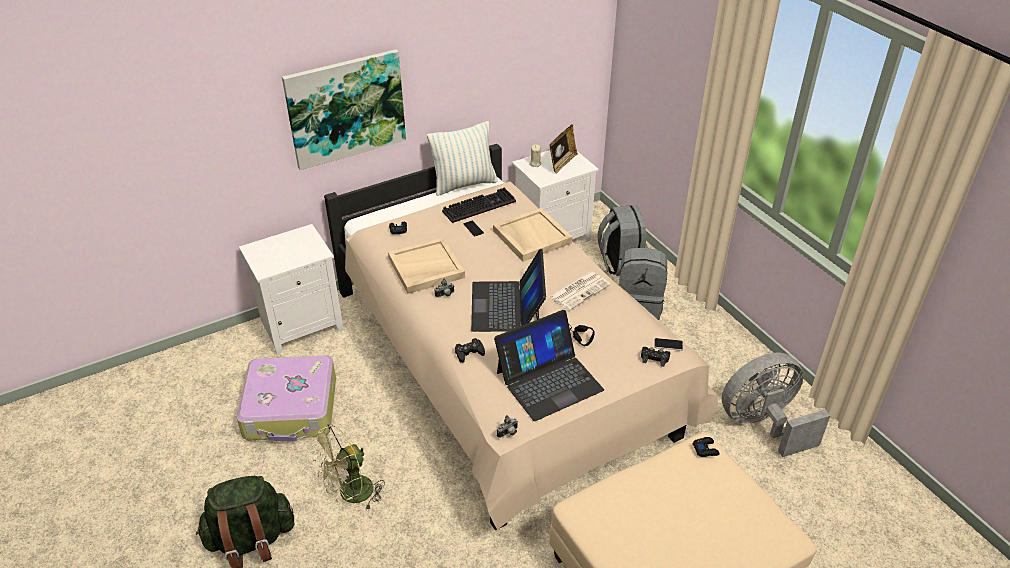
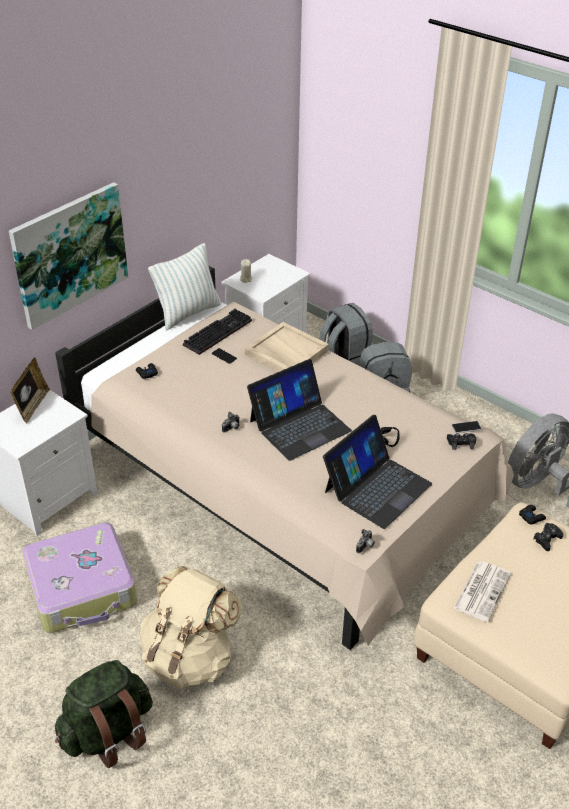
camera: 20 degrees left, 0 degrees up
(350, 495) = (189, 657): green fan -> beige backpack
(426, 268) = (197, 406): beige tray -> none
(469, 353) = (287, 479): black game controller -> black game controller (547, 539)
(507, 306) = (299, 425): laptop -> laptop turned 105 degrees counterclockwise
(562, 163) = (272, 274): picture frame -> picture frame (32, 406)
(579, 290) = (360, 395): newspaper -> newspaper (482, 590)

